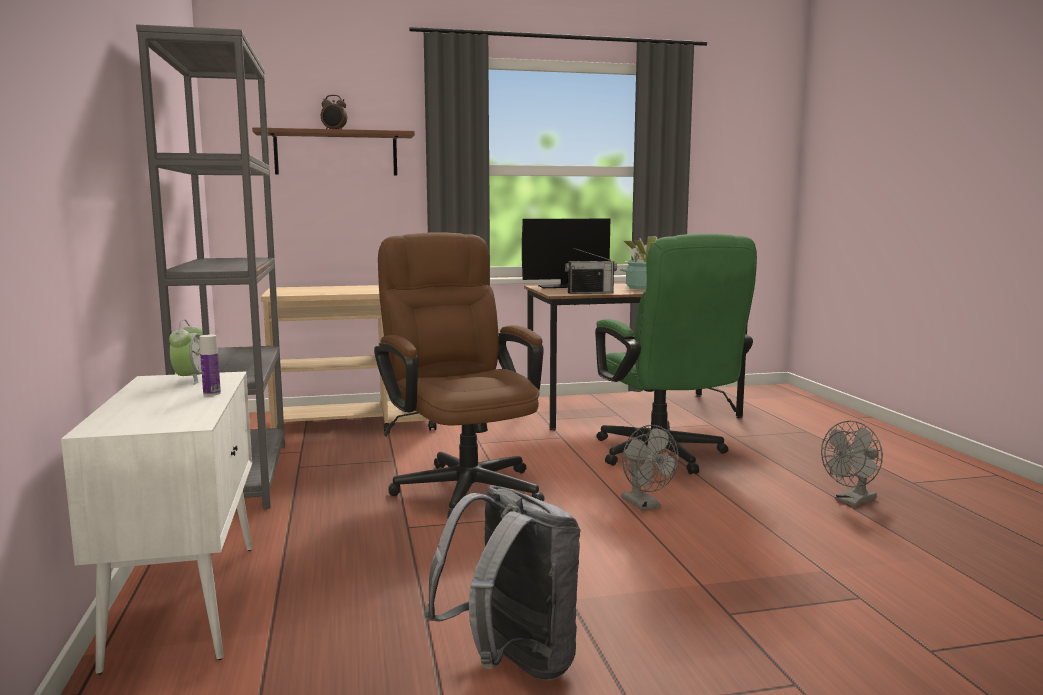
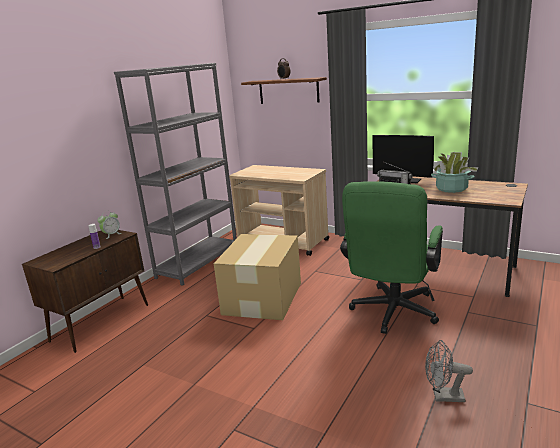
camera: 45 degrees right, 10 degrees up
(186, 601) = (102, 322): white cabinet -> brown cabinet
(462, 485) = (263, 297): brown office chair -> cardboard box
(512, 664) = (128, 403): grey backpack -> none
(645, 505) = (318, 345): grey fan -> none

